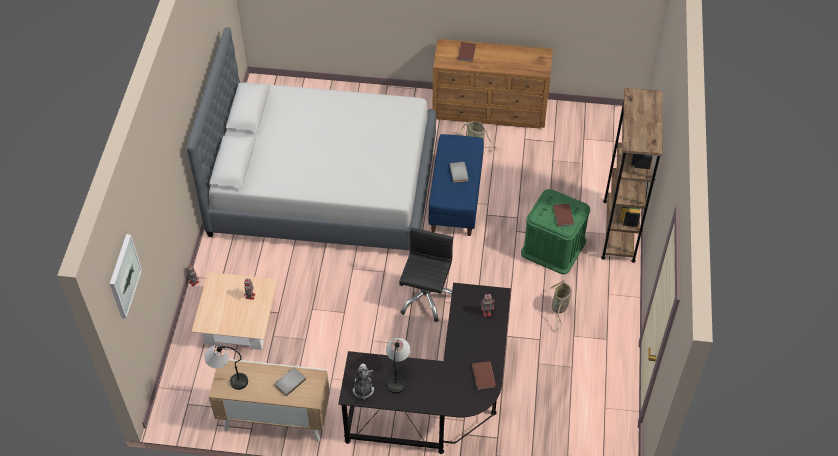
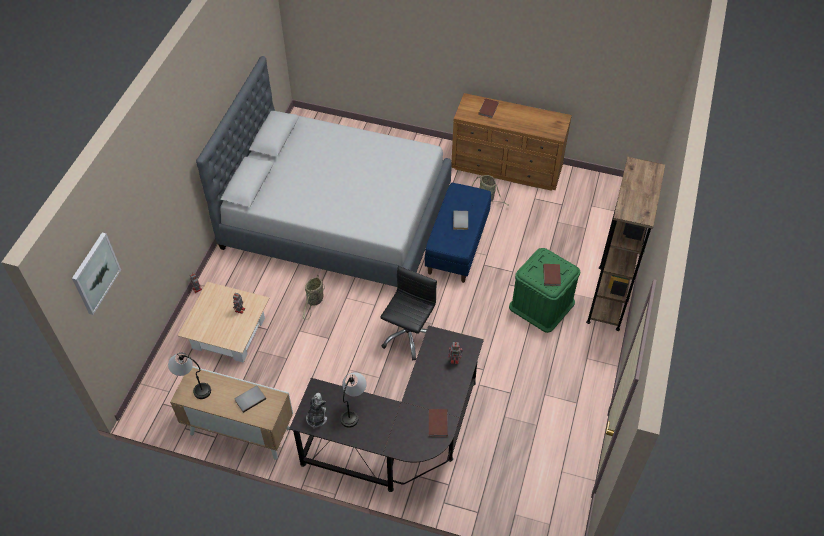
camera: 10 degrees right, 0 degrees up
(559, 308) = (535, 365): basket -> basket (315, 301)

